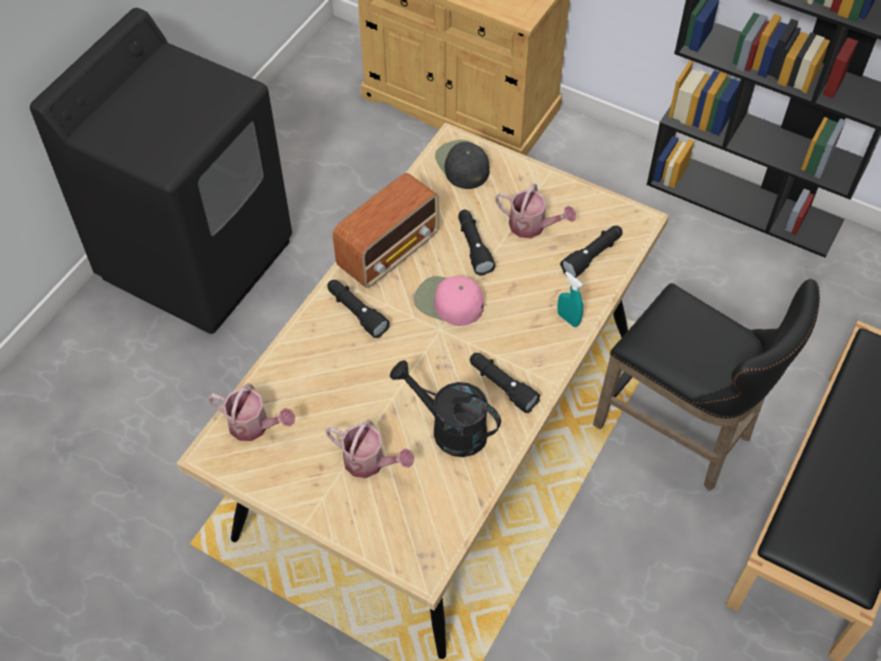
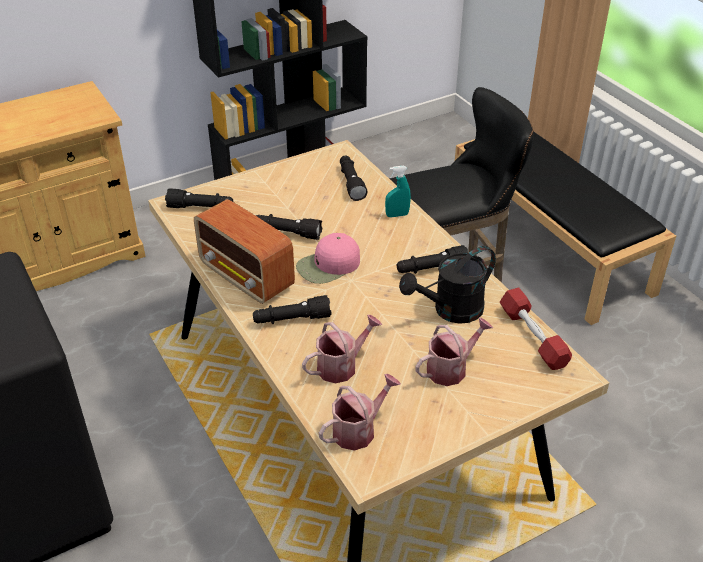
camera: 60 degrees left, 15 degrees down
(389, 251) = (247, 277): radio -> radio turned 150 degrees clockwise
(457, 513) = (533, 337): none -> red dumbbell
(462, 164) = (201, 208): black cap -> black flashlight
(532, 226) = (297, 198): watering can -> watering can (341, 365)

